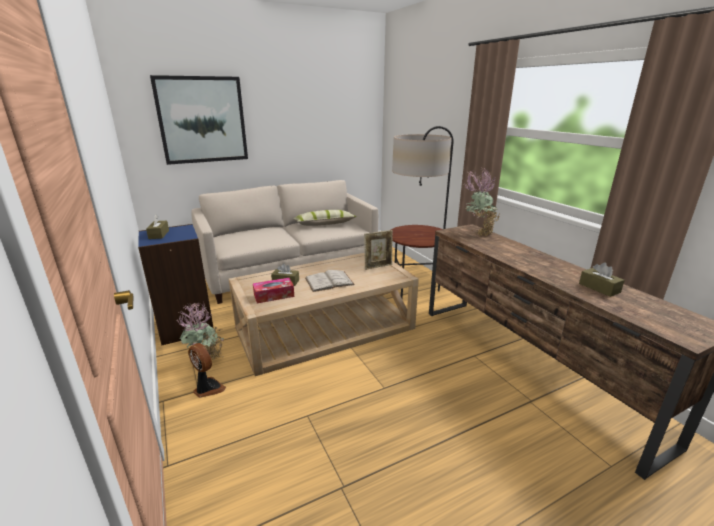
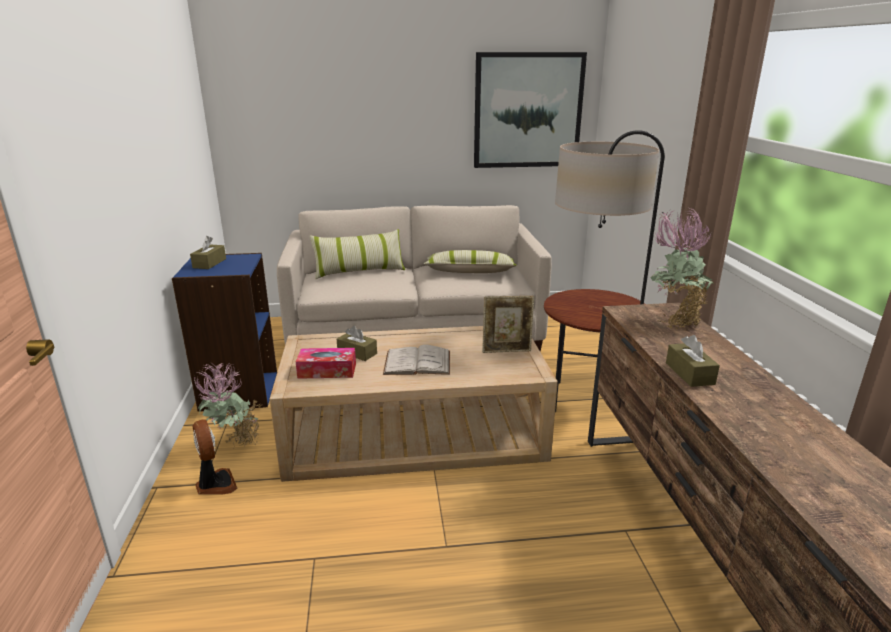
camera: 20 degrees right, 0 degrees up
(202, 120) = (316, 108): picture -> picture (528, 111)
(250, 232) = (359, 271): none -> pillow
(599, 288) = (825, 465): brown tissue box -> brown tissue box (689, 373)

